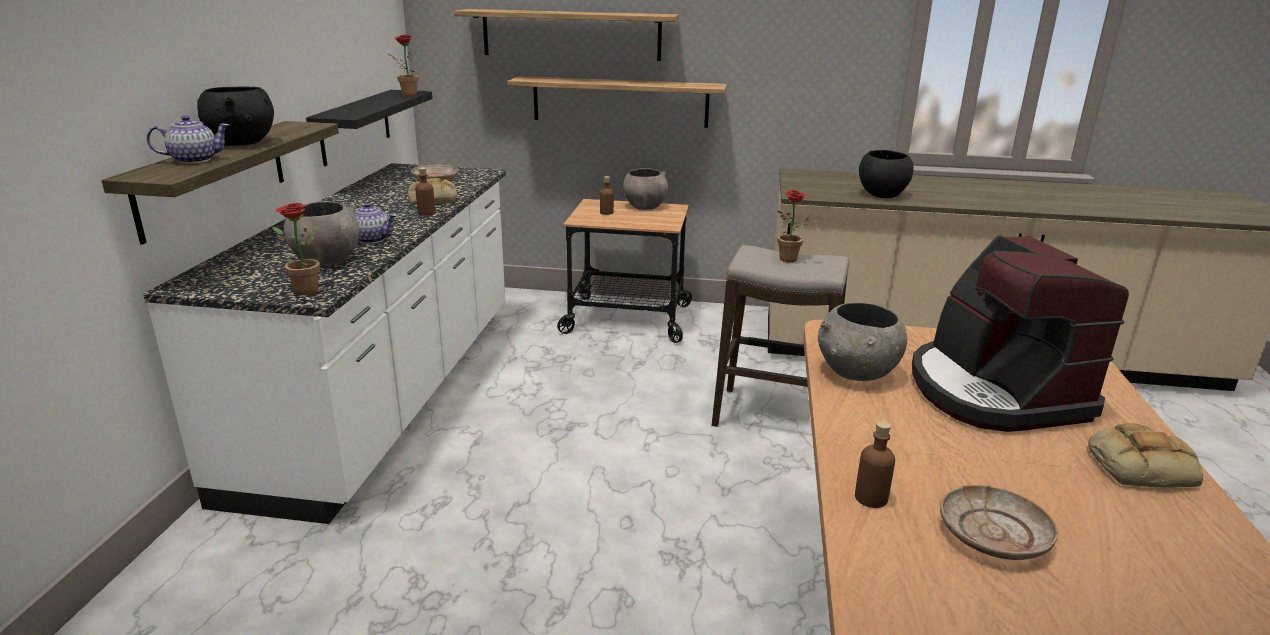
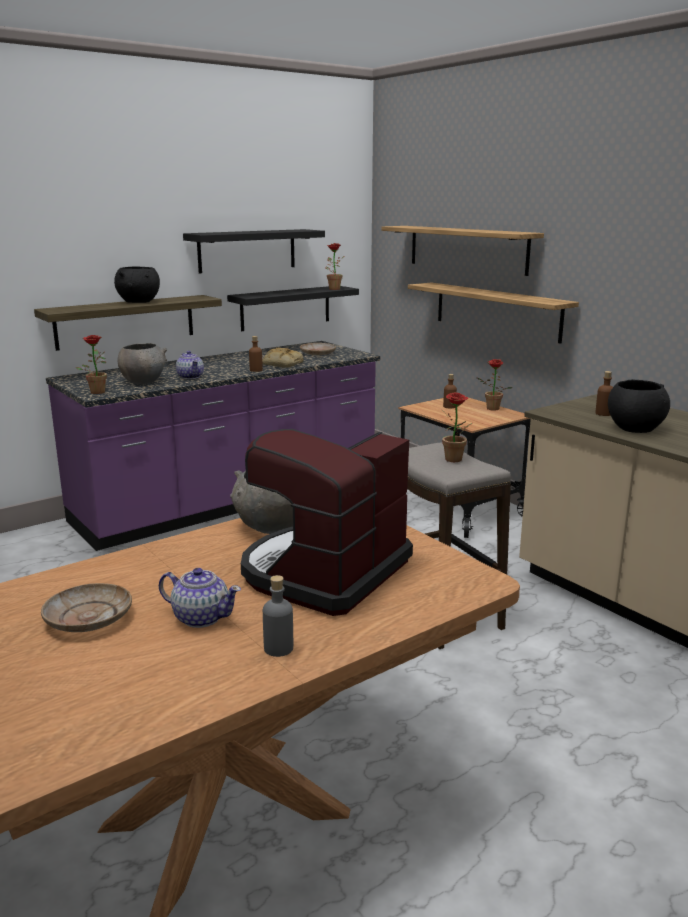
camera: 45 degrees right, 5 degrees down
(194, 160) = (92, 306): teapot -> teapot (201, 617)
(315, 51) = (247, 250): none -> black shelf
(389, 394) = (230, 501): white counter -> purple counter
(644, 206) = (491, 409): grey bowl -> potted plant
(871, 498) = (88, 575): brown bottle -> brown bottle (603, 413)
(1141, 466) = (278, 648): bread -> grey bottle

